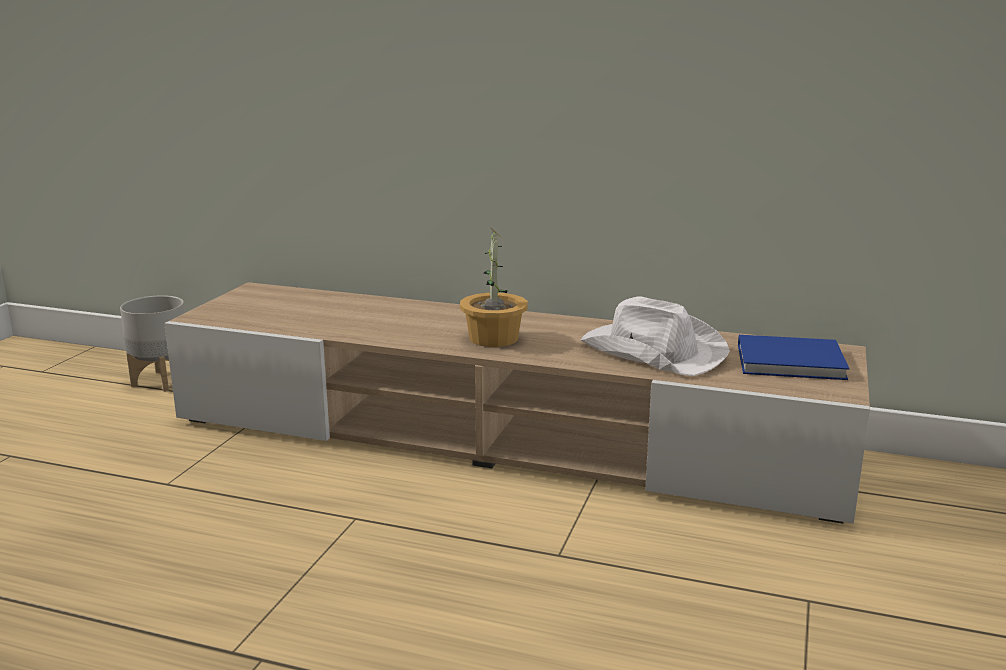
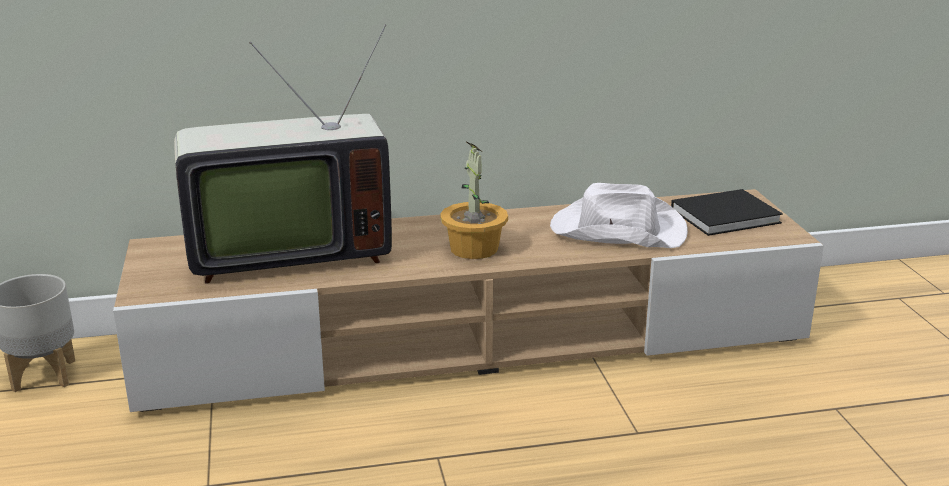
camera: 30 degrees left, 5 degrees up
(337, 311) = (285, 253): none -> television
(793, 362) = (728, 215): blue book -> black book

